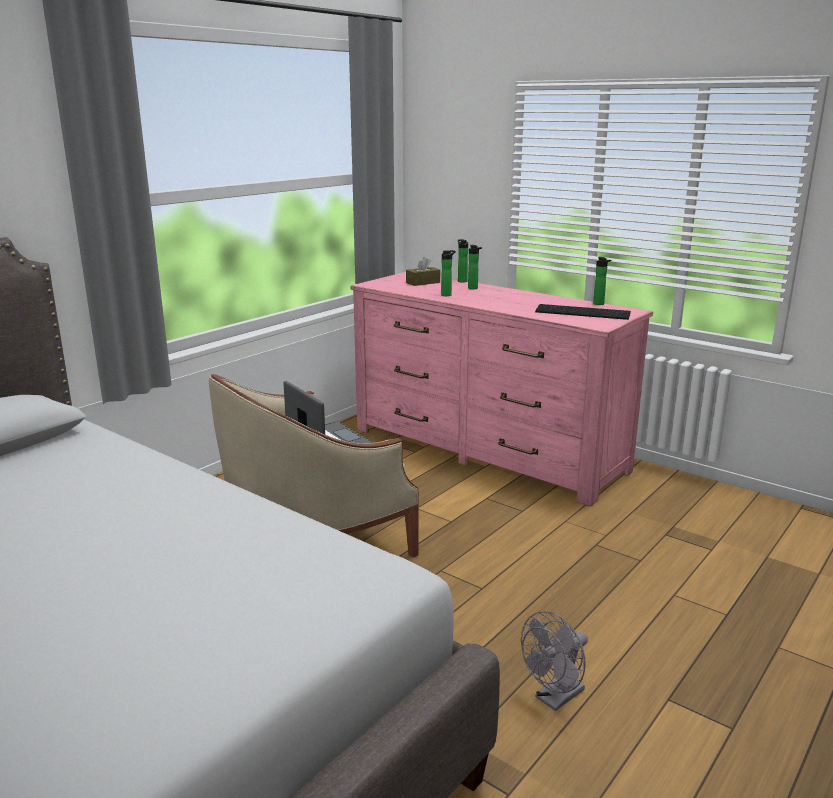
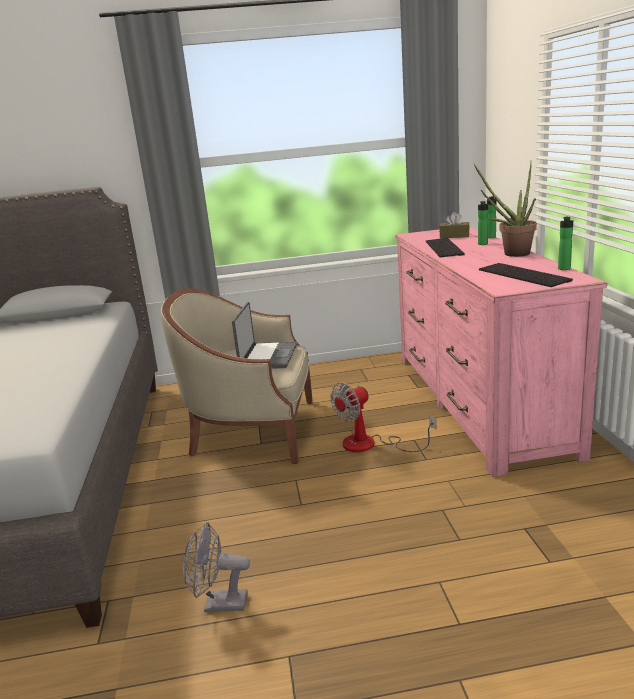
camera: 45 degrees right, 0 degrees up
(447, 295) = (445, 248): bottle -> keyboard
(456, 515) = (371, 444): none -> fan
(523, 295) = (511, 254): none -> potted plant

